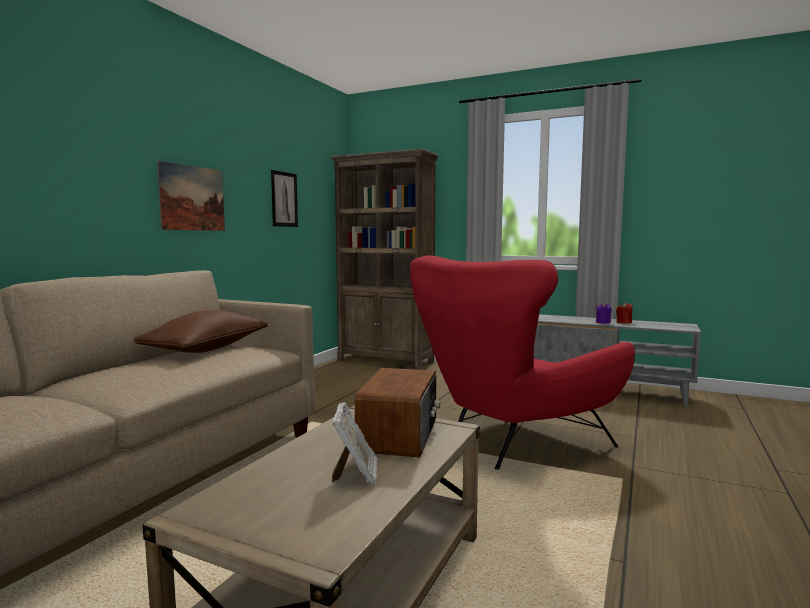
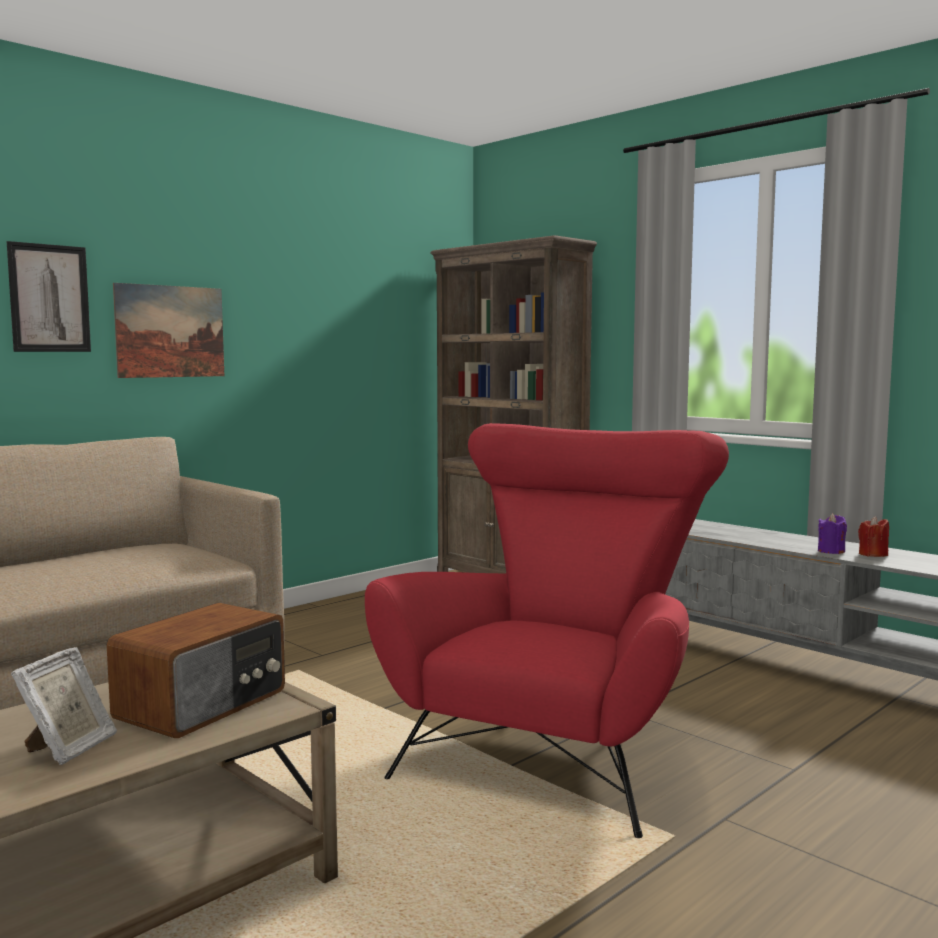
camera: 20 degrees right, 0 degrees up
(206, 349) = (128, 551): brown pillow -> none
(284, 199) = (337, 324): picture -> picture (49, 298)
(510, 444) = (554, 748): red armchair -> red armchair turned 135 degrees clockwise

